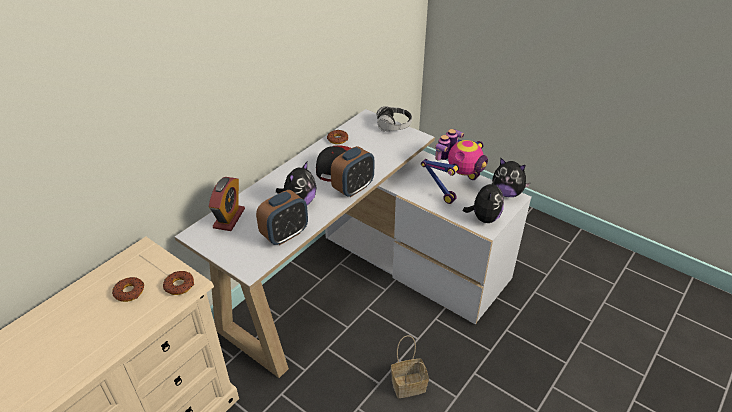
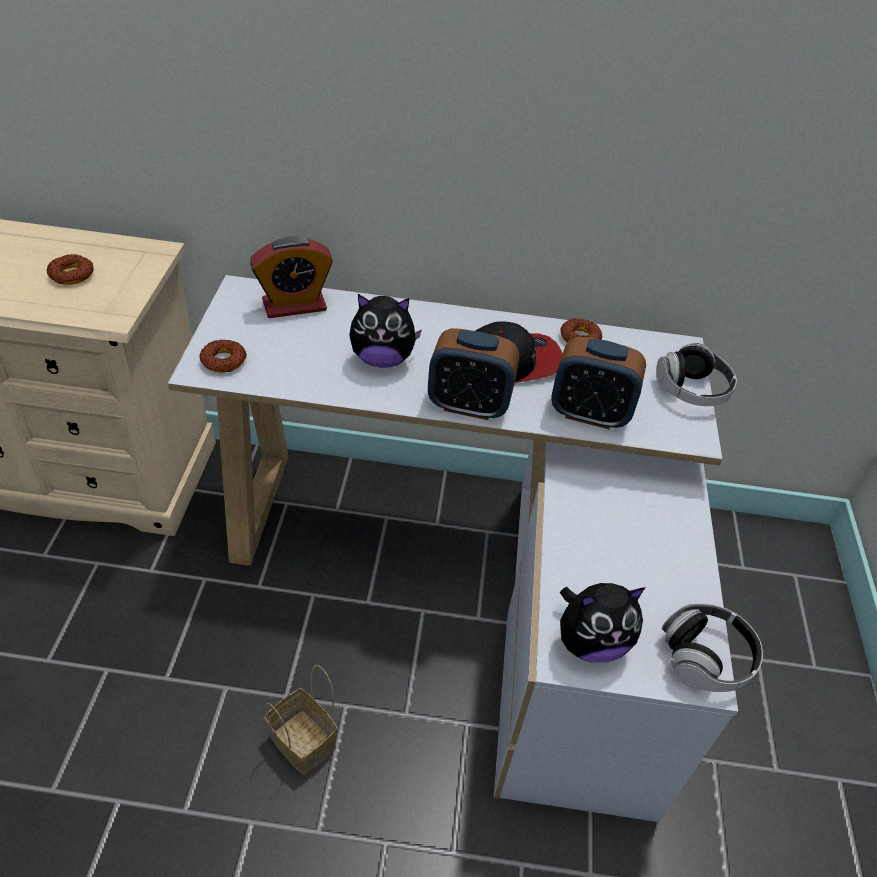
camera: 55 degrees right, 5 degrees up
(179, 285) = (104, 309): donut -> donut (224, 361)
(285, 235) = (298, 373): alarm clock -> alarm clock (589, 414)
(454, 186) = (644, 559): toy robot -> none
(507, 193) = (705, 658): plush toy -> headphones

